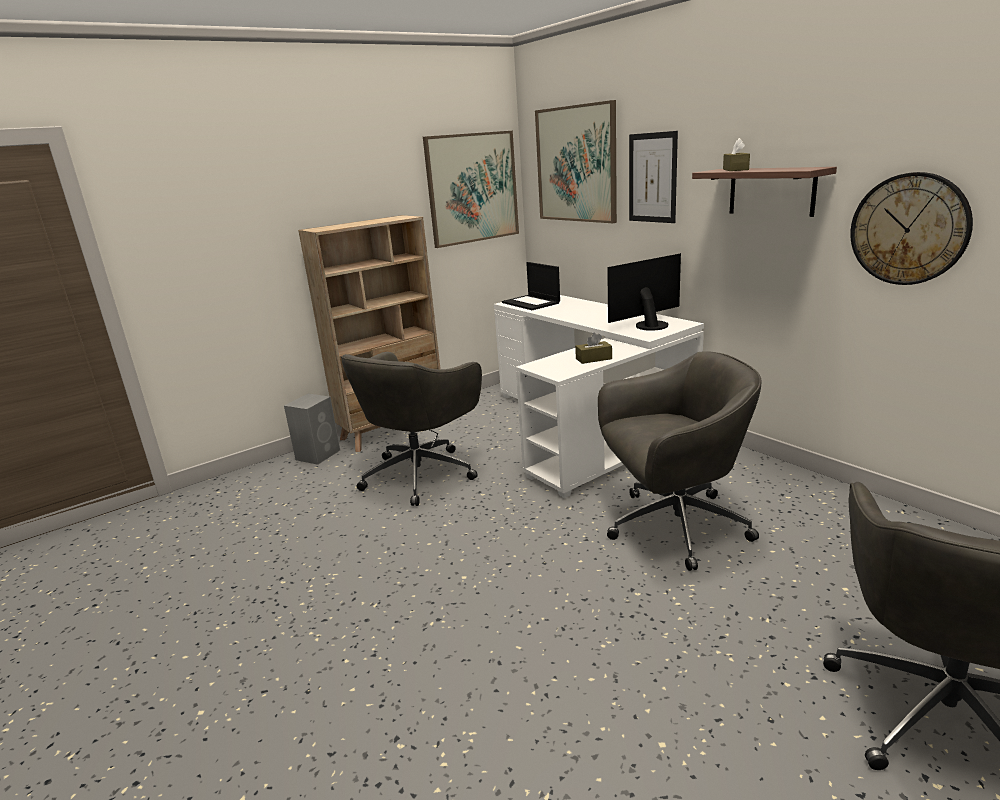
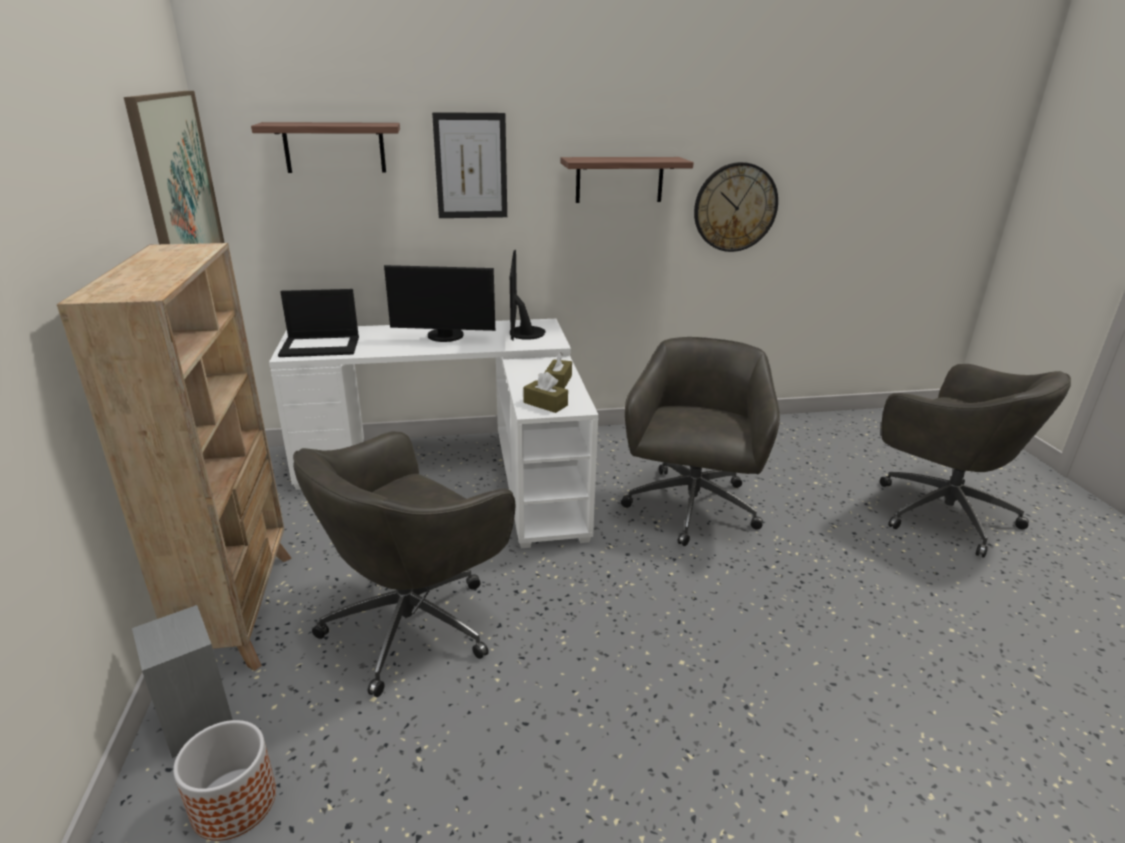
camera: 65 degrees left, 5 degrees up
(278, 483) = (233, 803): none -> planter
(421, 473) = (414, 623): grey office chair -> grey office chair turned 75 degrees clockwise
(576, 164) = (334, 147): picture -> shelf
(599, 314) = (445, 337): none -> monitor
(735, 169) = (599, 159): brown tissue box -> brown tissue box (545, 404)

